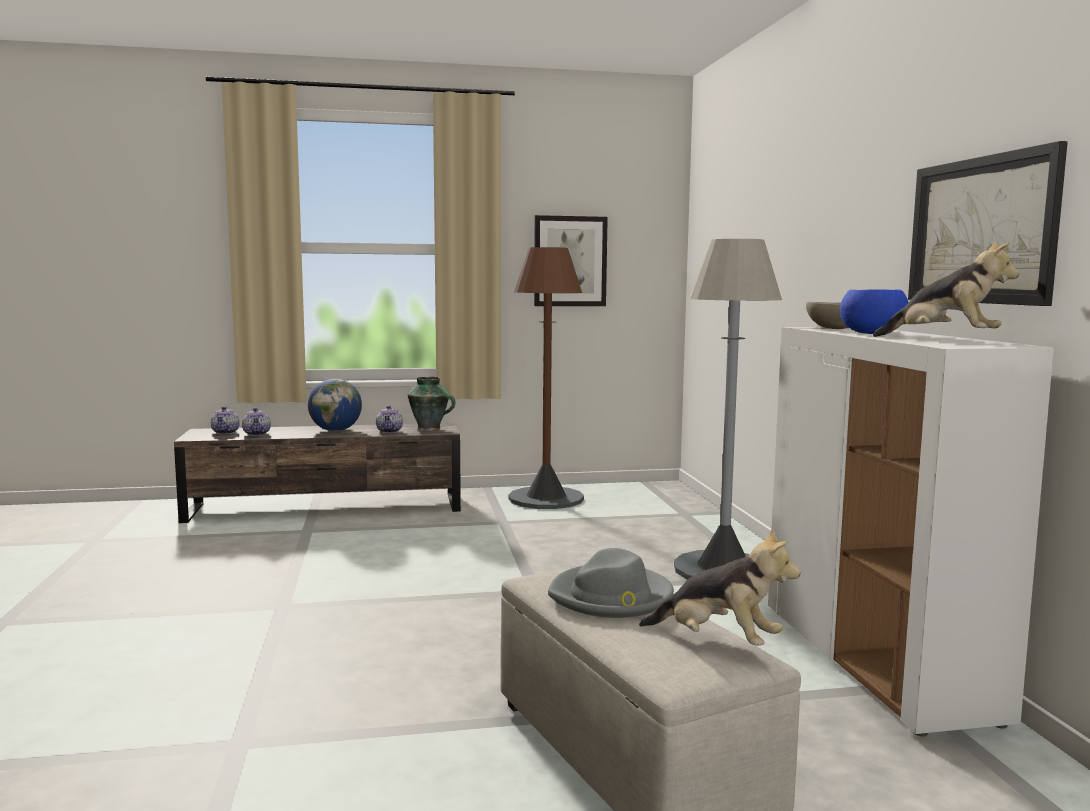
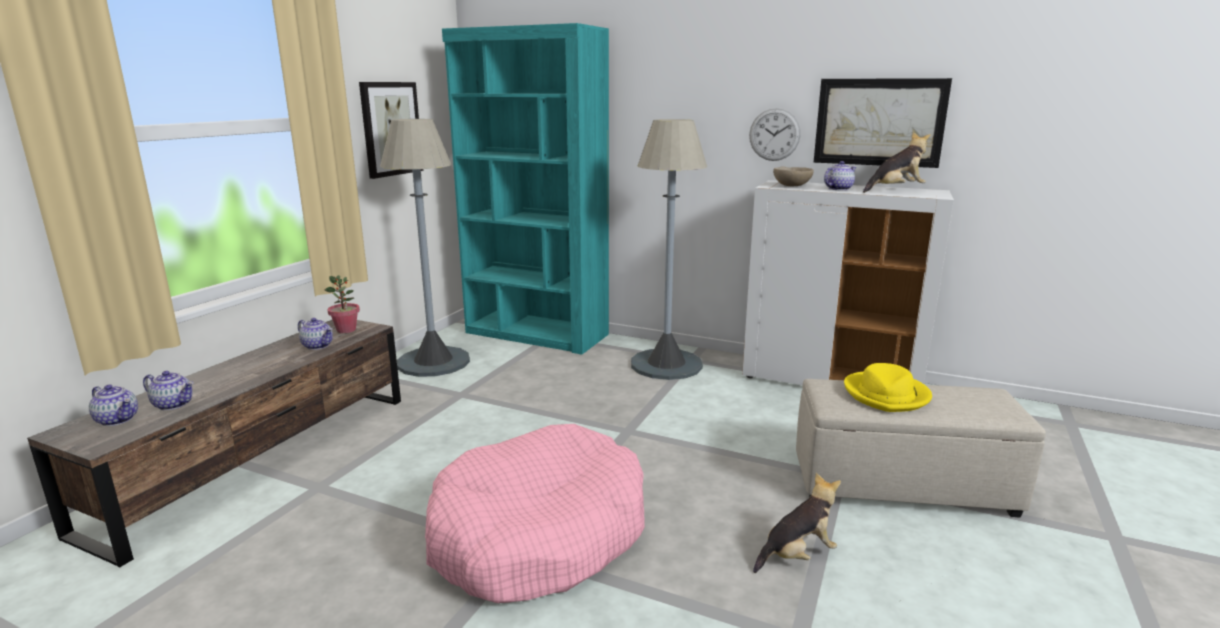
camera: 55 degrees left, 10 degrees up
(312, 605) = (538, 534): none -> pink dog bed
(336, 430) = (257, 365): globe -> none
(430, 429) = (346, 330): vase -> potted plant
(546, 498) = (433, 362): brown floor lamp -> grey floor lamp
(611, 597) = (887, 395): grey hat -> yellow hat
(678, 509) = (536, 334): none -> turquoise bookcase
(718, 641) = (972, 392): plush toy -> plush toy (797, 555)
(872, 333) = (838, 189): blue bowl -> teapot
(879, 259) = (774, 134): none -> wall clock

